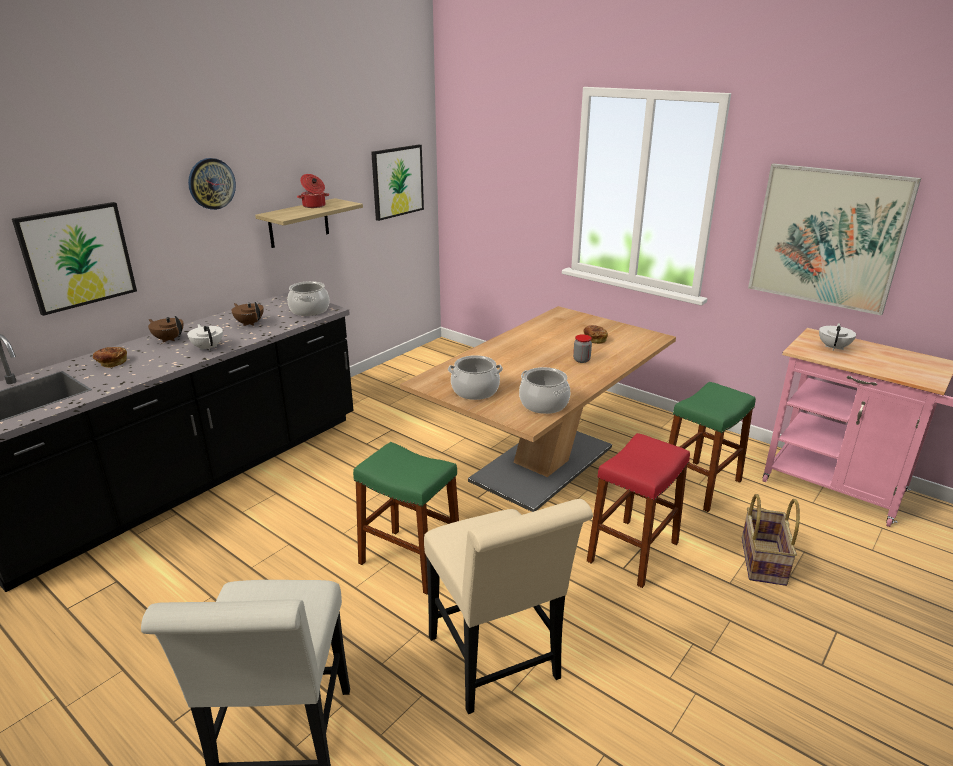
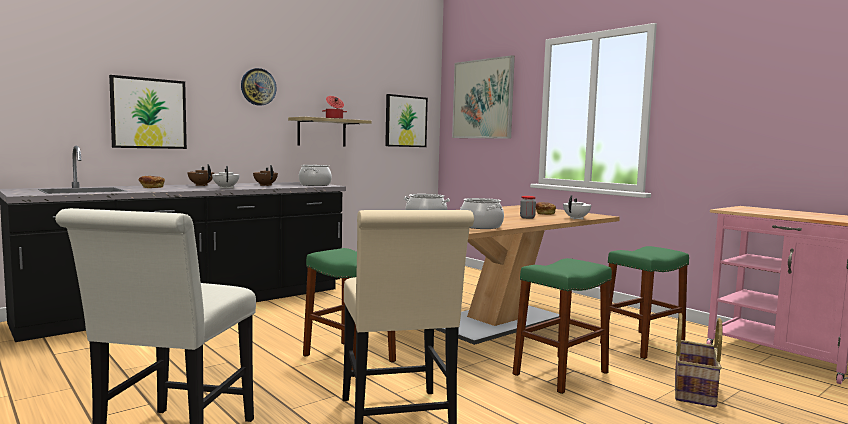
camera: 10 degrees right, 20 degrees down
(633, 552) = (560, 373): red stool -> green stool
(827, 237) = (747, 123): picture -> picture (483, 99)
(834, 347) = (761, 210): white teapot -> white teapot (576, 218)

